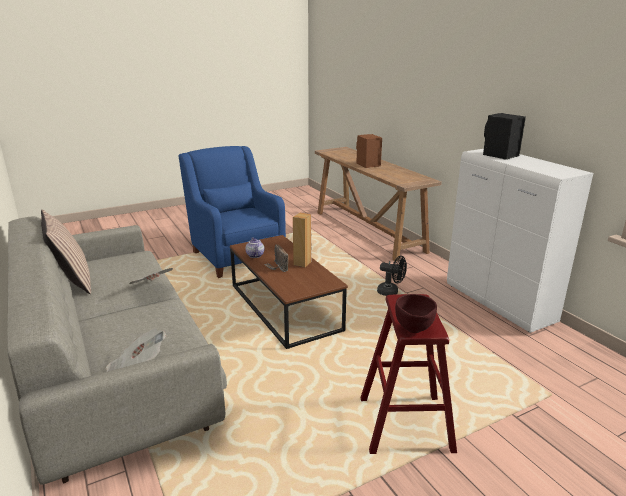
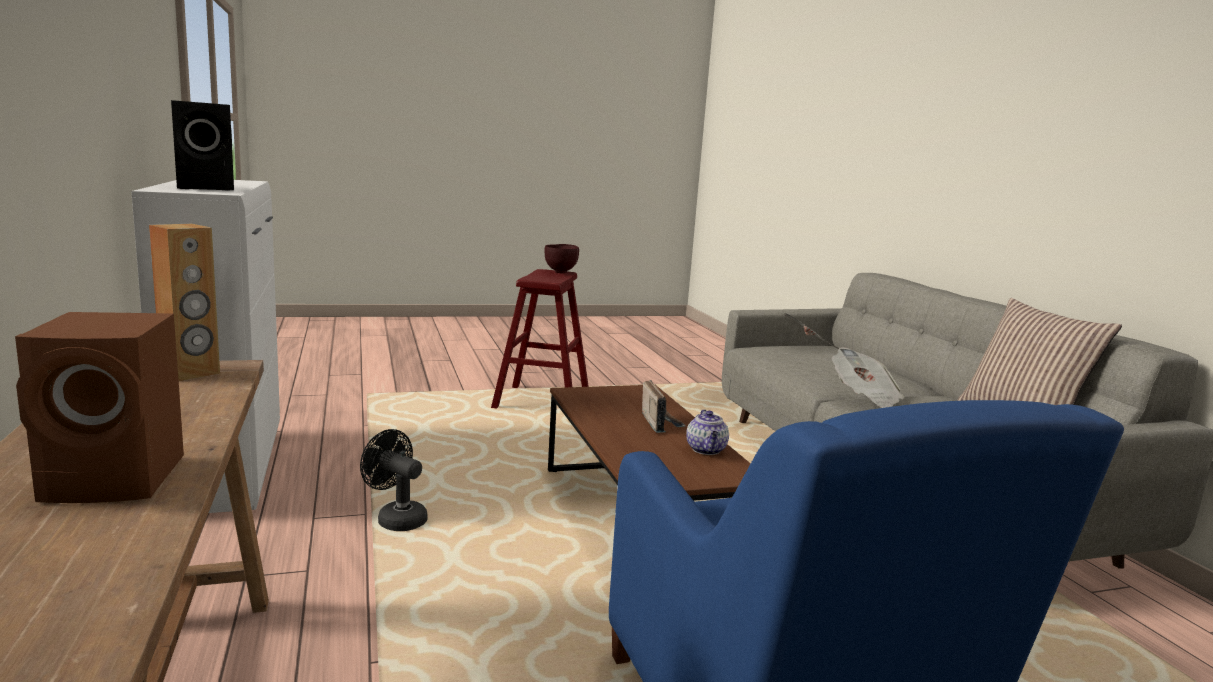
camera: 170 degrees left, 10 degrees down
(302, 263) = (609, 423): brown speaker -> brown speaker (190, 373)

